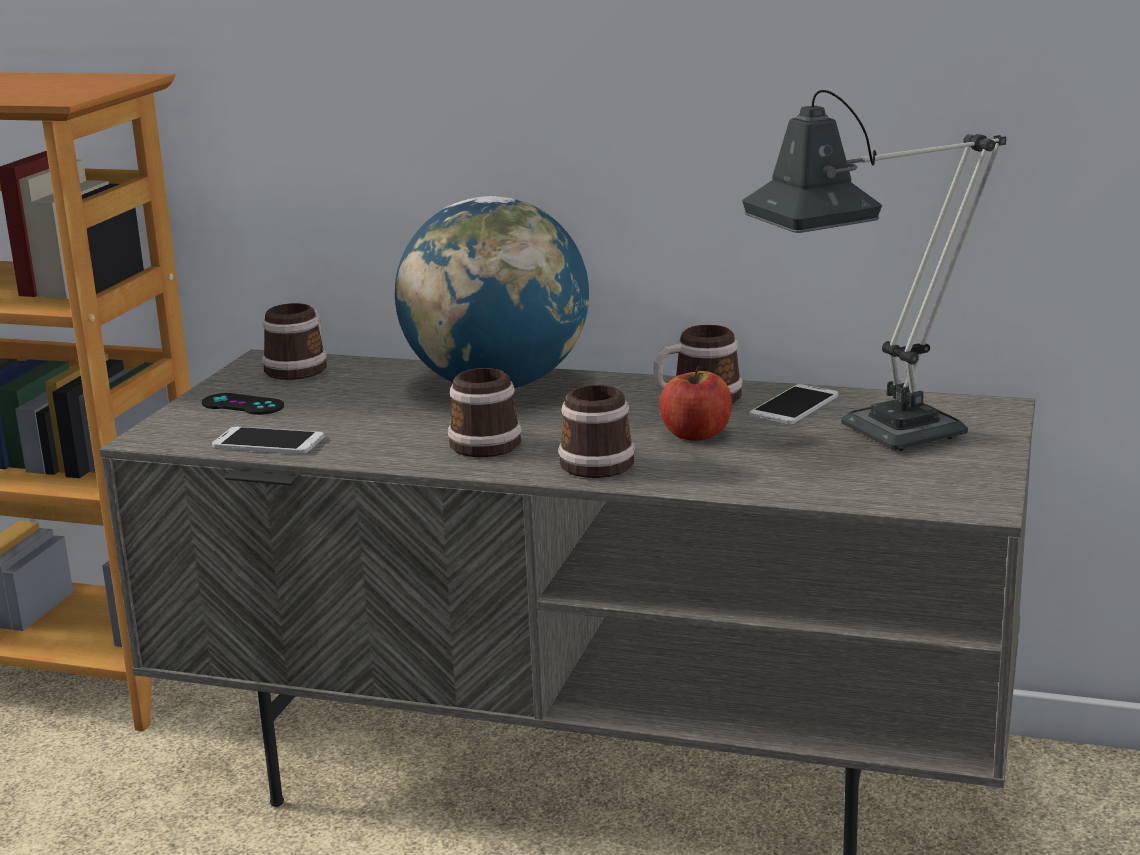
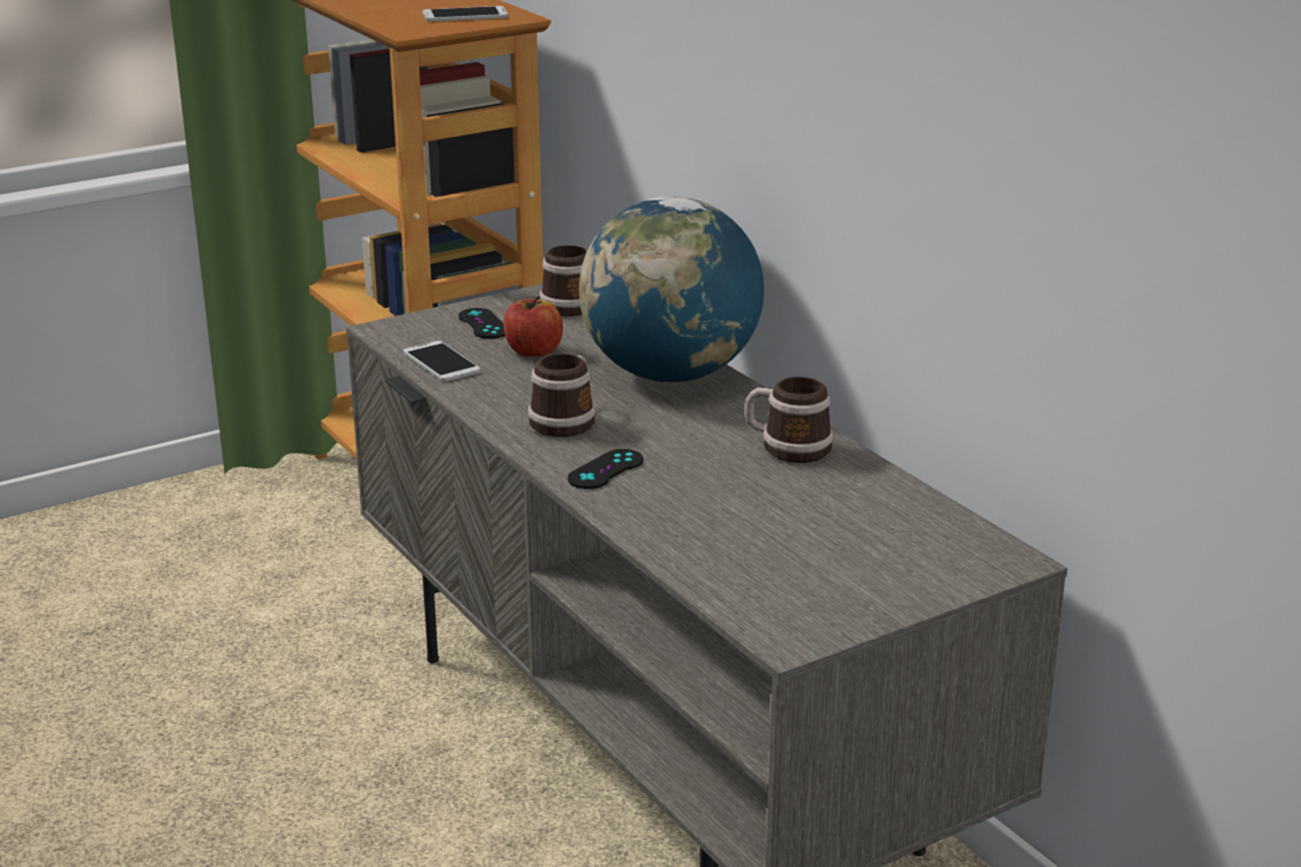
camera: 40 degrees right, 5 degrees up
(596, 460) = (605, 470): mug -> black game controller
(696, 434) = (718, 479): apple -> apple (533, 351)
(794, 406) = (845, 486): phone -> phone (465, 15)
(879, 438) = (846, 545): table lamp -> none

